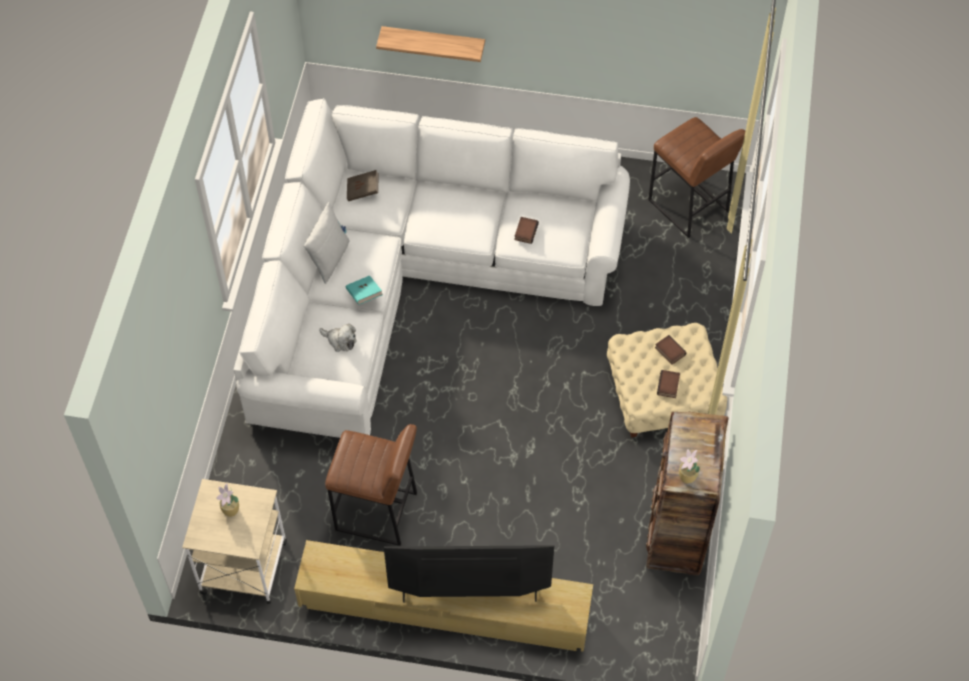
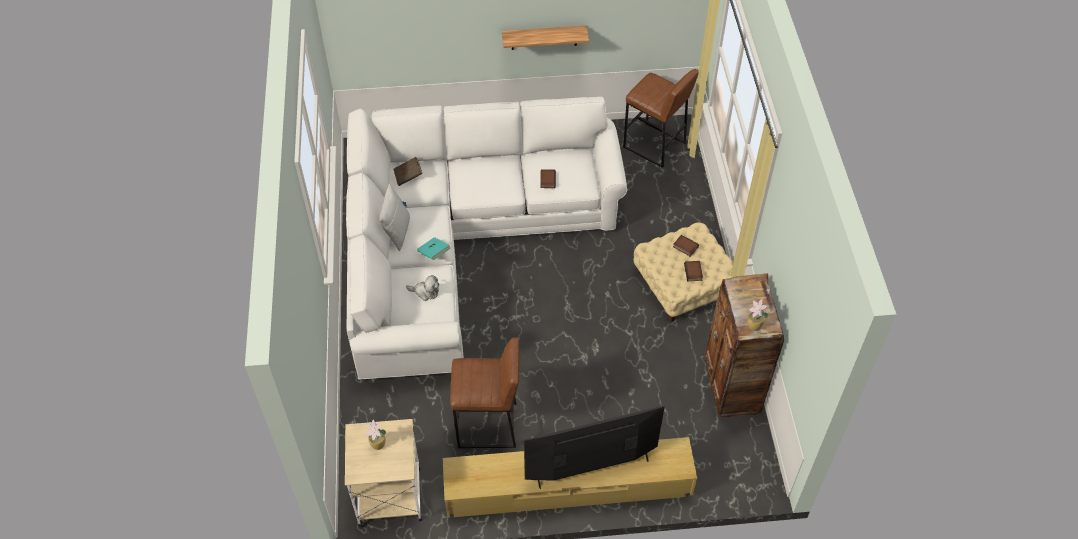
camera: 15 degrees left, 5 degrees down
(433, 43) = (437, 51): shelf -> shelf (544, 37)

